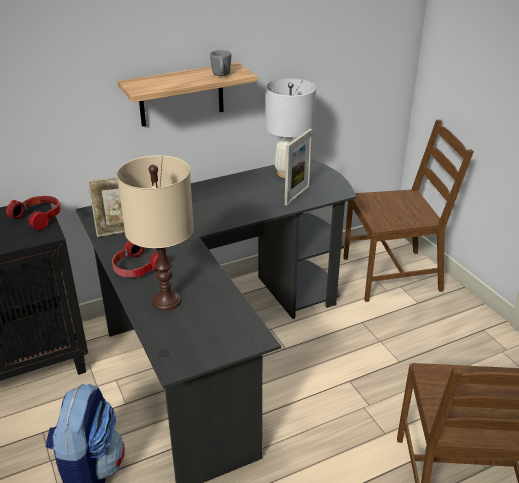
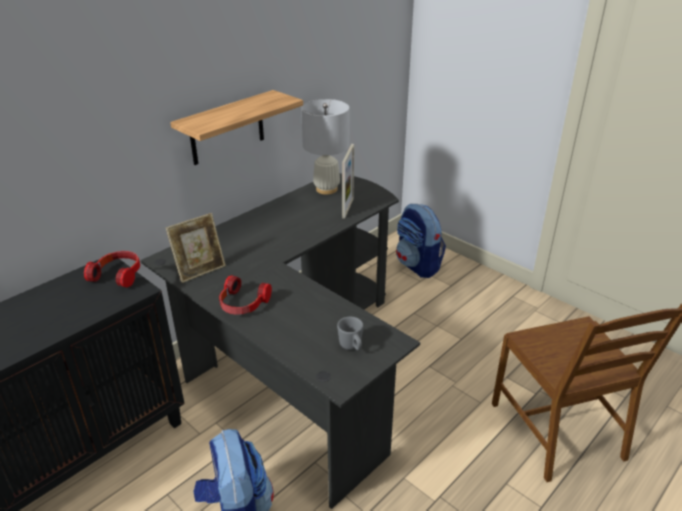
camera: 20 degrees left, 0 degrees up
(166, 301) = (292, 328): beige table lamp -> none
(221, 75) = (269, 103): grey mug -> grey mug (352, 347)
(392, 274) = (418, 265): brown chair -> backpack

